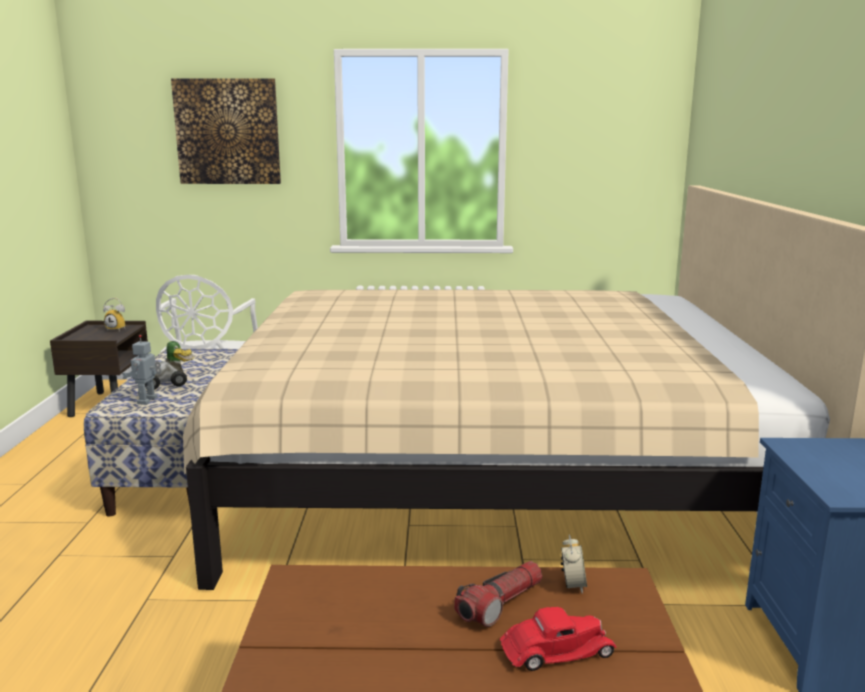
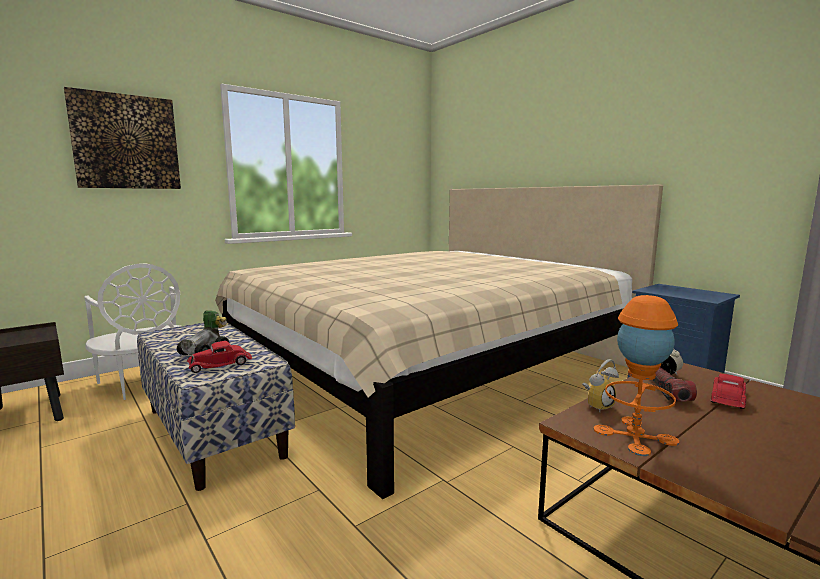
camera: 40 degrees left, 5 degrees down
(118, 329) = (31, 333): alarm clock -> alarm clock (597, 405)
(148, 401) = (220, 364): toy robot -> red toy car
(317, 622) = (635, 435): none -> orange table lamp

